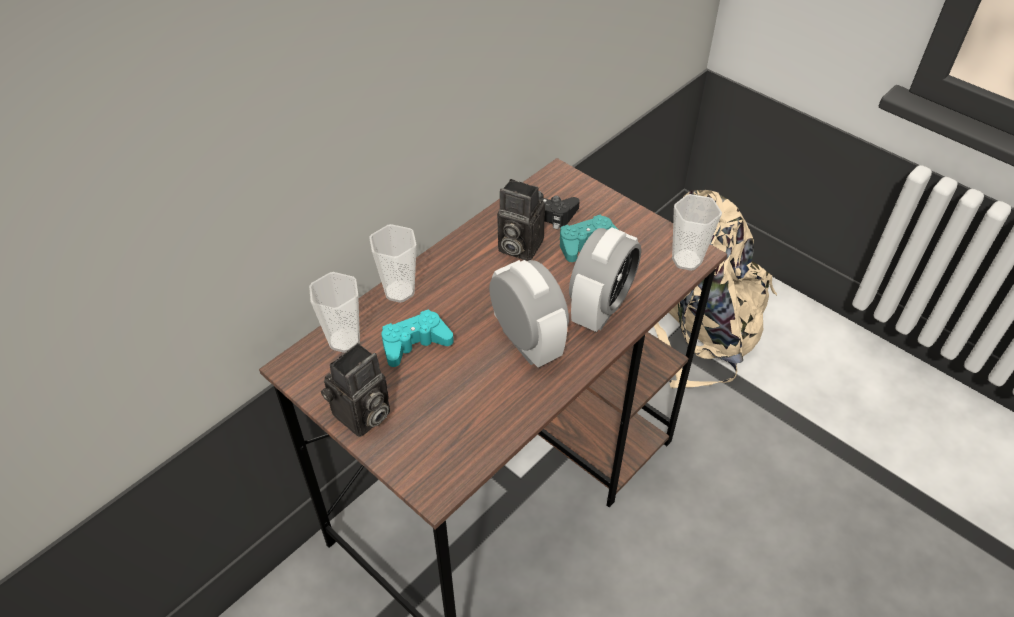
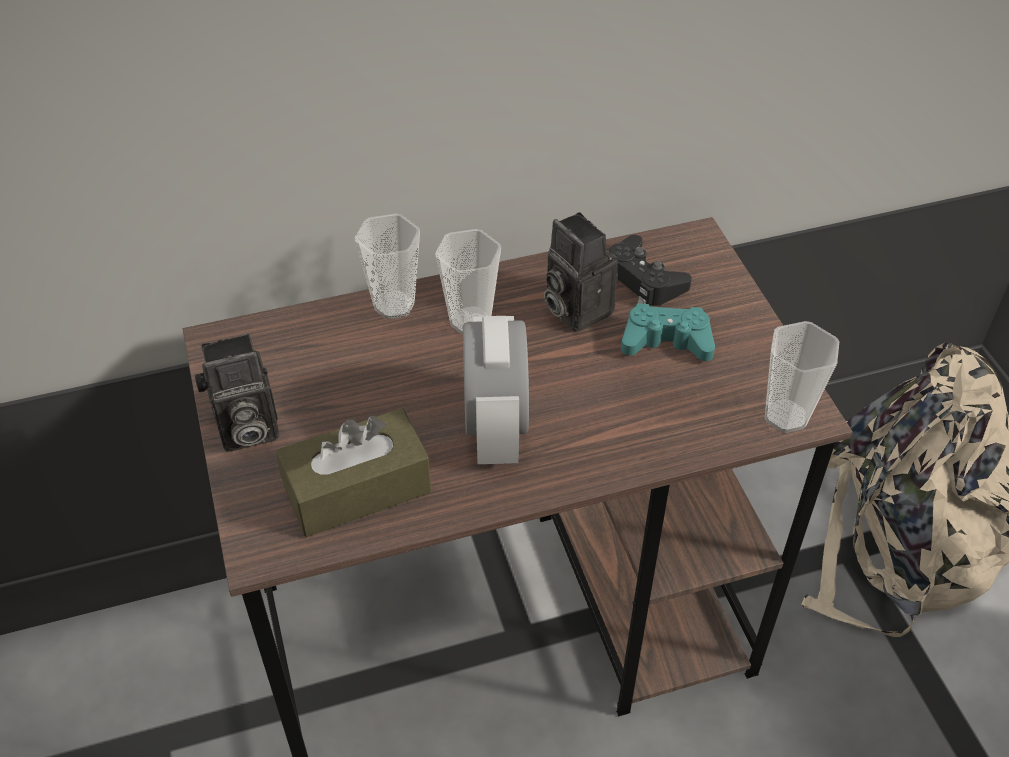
camera: 30 degrees right, 0 degrees up
(344, 340) = (292, 335): cup -> cup (470, 321)
(415, 343) = (365, 373): turquoise game controller -> none
(468, 419) = (357, 489): none -> brown tissue box
(600, 308) = (619, 429): alarm clock -> none

